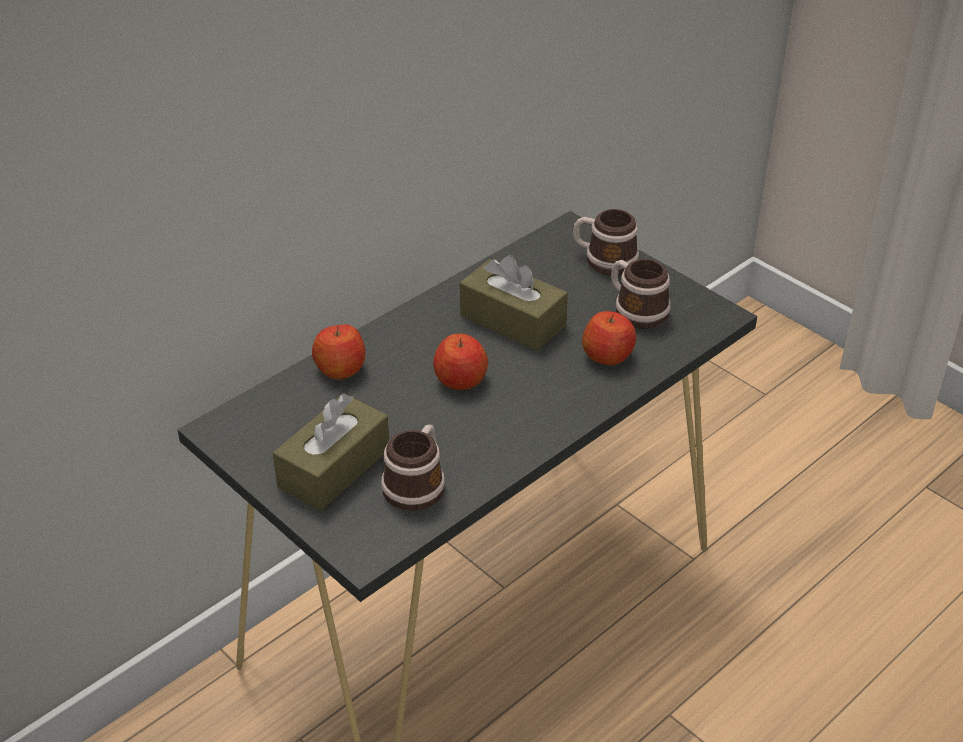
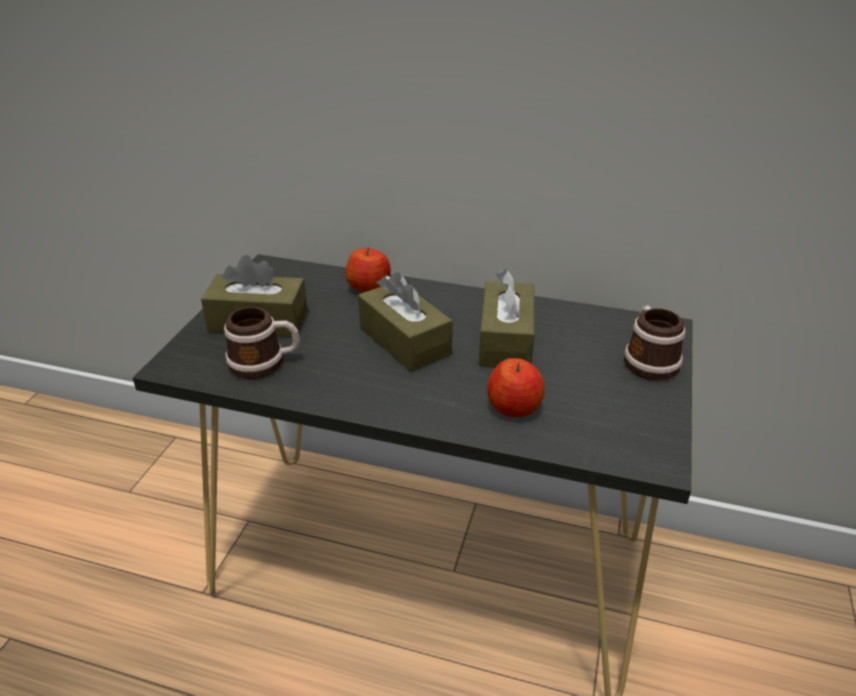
camera: 60 degrees right, 5 degrees down
(461, 380) = (404, 341): apple -> brown tissue box
(635, 309) = (599, 402): mug -> none

